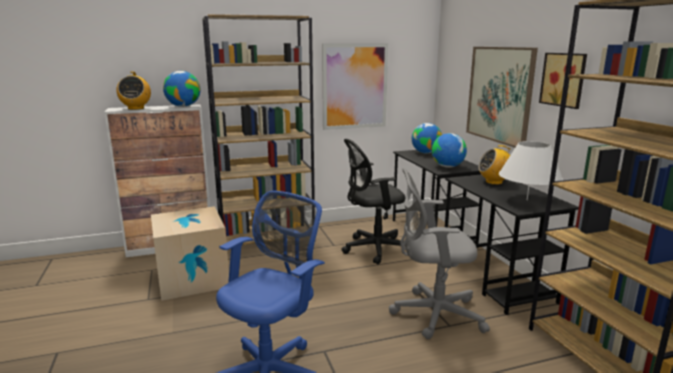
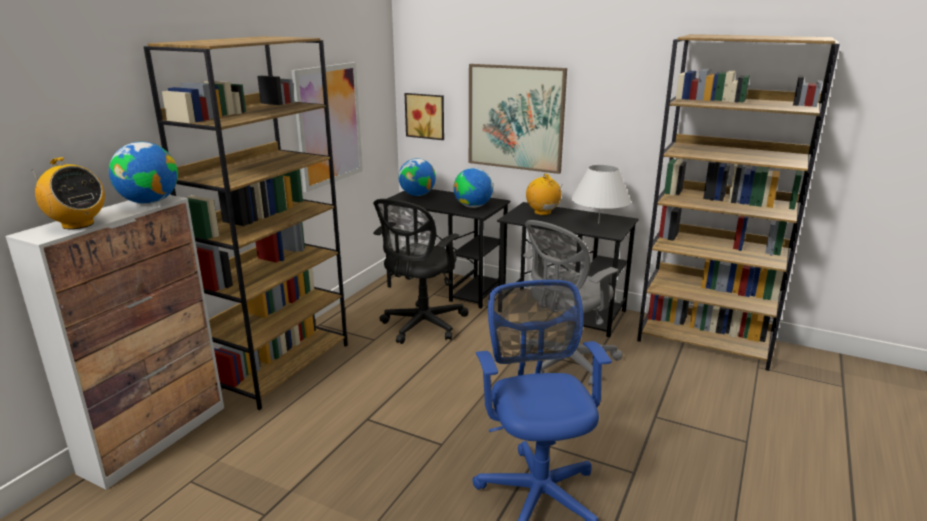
camera: 45 degrees left, 5 degrees up
(192, 279) = (277, 459): cardboard box -> none
(494, 182) = (542, 212): radio -> radio turned 120 degrees clockwise
(564, 79) = (606, 100): picture -> picture (426, 116)

